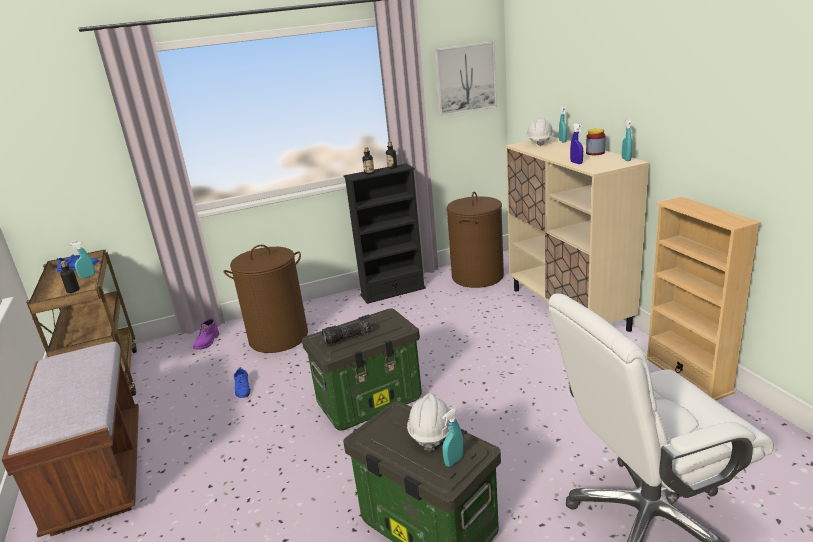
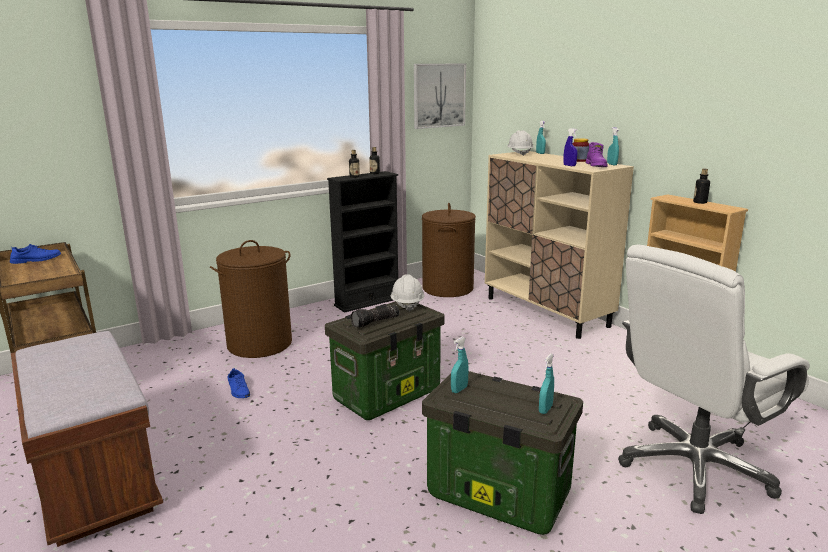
camera: 15 degrees left, 5 degrees down
(73, 290) = (44, 278): bottle -> bottle (700, 202)
(87, 276) = (54, 266): turquoise spray bottle -> turquoise spray bottle (459, 389)
(207, 342) = (177, 351): purple boot -> purple boot (596, 166)
(431, 432) = (509, 390): white hard hat -> white hard hat (407, 304)

